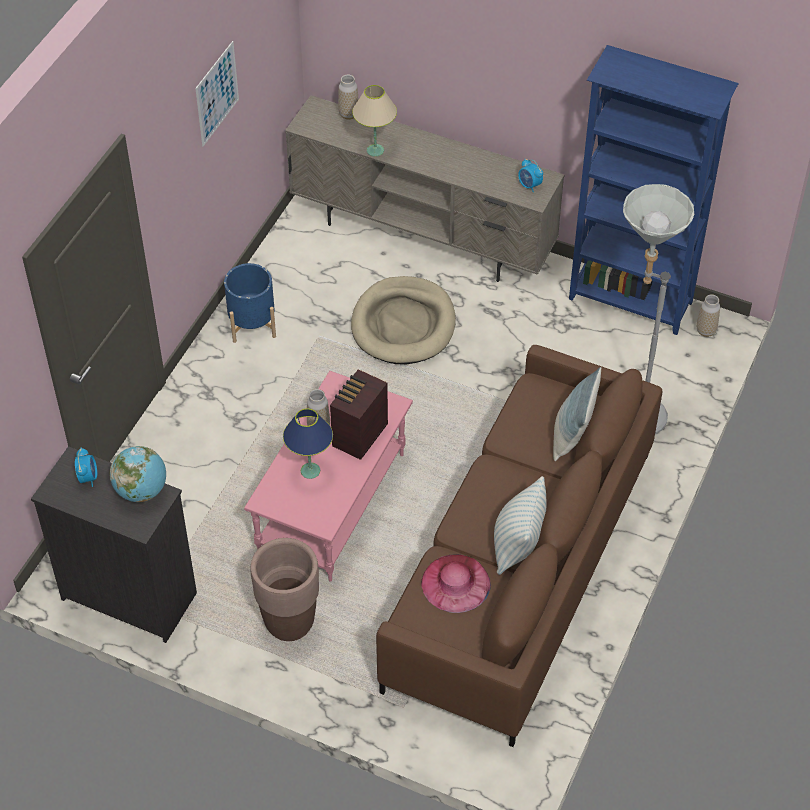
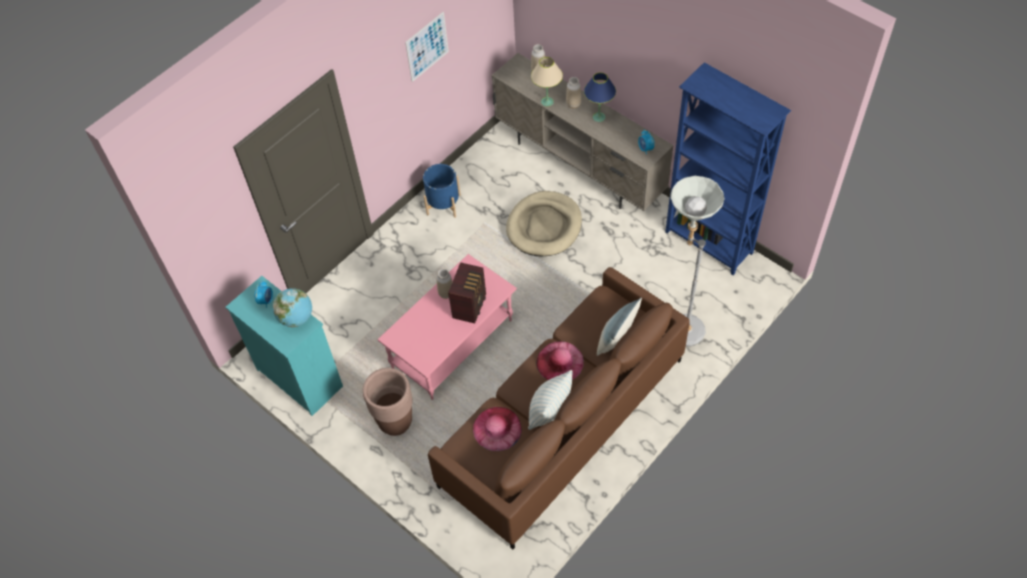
camera: 20 degrees right, 5 degrees up
(128, 595) = (299, 377): black dresser -> turquoise dresser
(310, 471) = (429, 323): blue table lamp -> blue table lamp (599, 117)
(358, 436) = (470, 305): radio -> radio turned 150 degrees clockwise
(508, 480) = (560, 362): none -> pink hat
(705, 331) = (755, 276): vase -> vase (573, 104)

